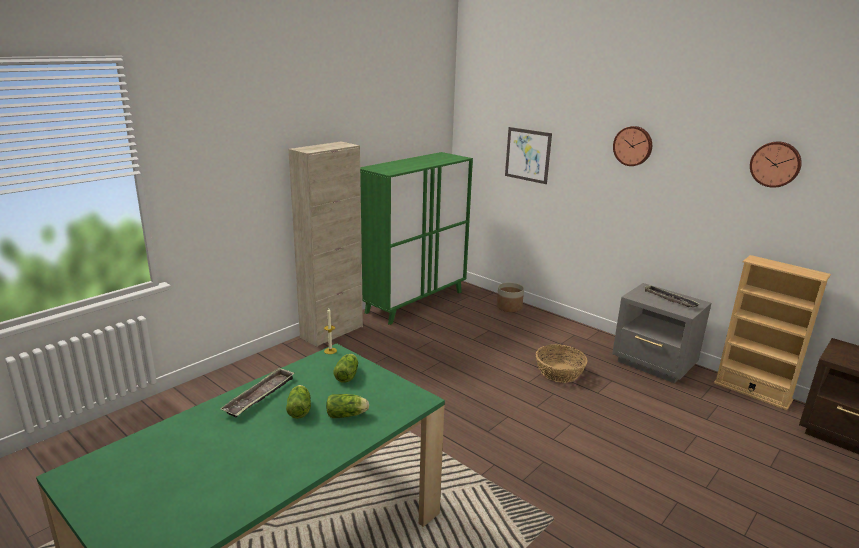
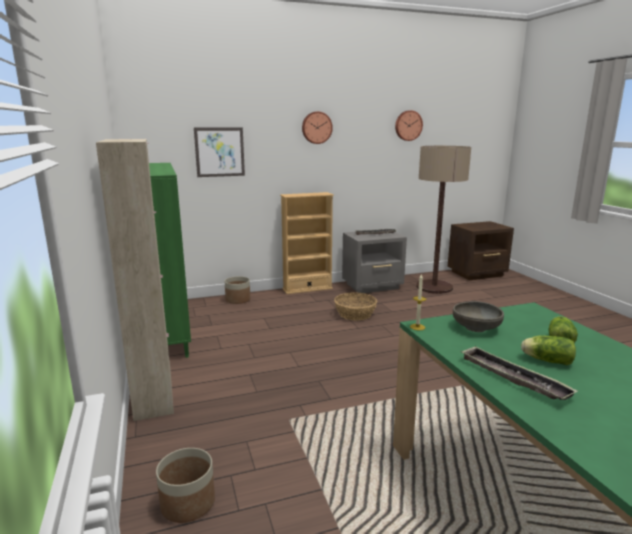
camera: 60 degrees left, 5 degrees down
(238, 383) = (187, 503): none -> planter
(347, 375) = (476, 328): lettuce -> grey bowl
(723, 408) = (434, 287): none -> floor lamp
(752, 391) = (423, 276): beige bookcase -> beige bookcase (307, 289)

